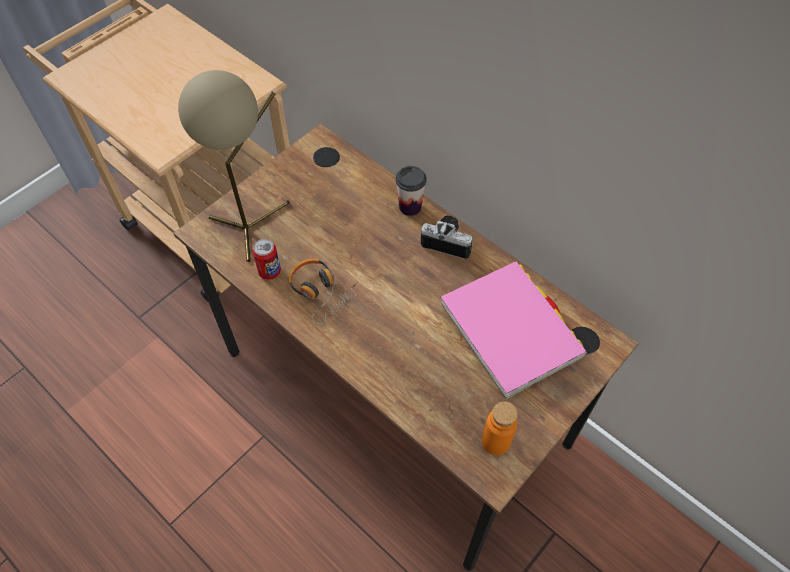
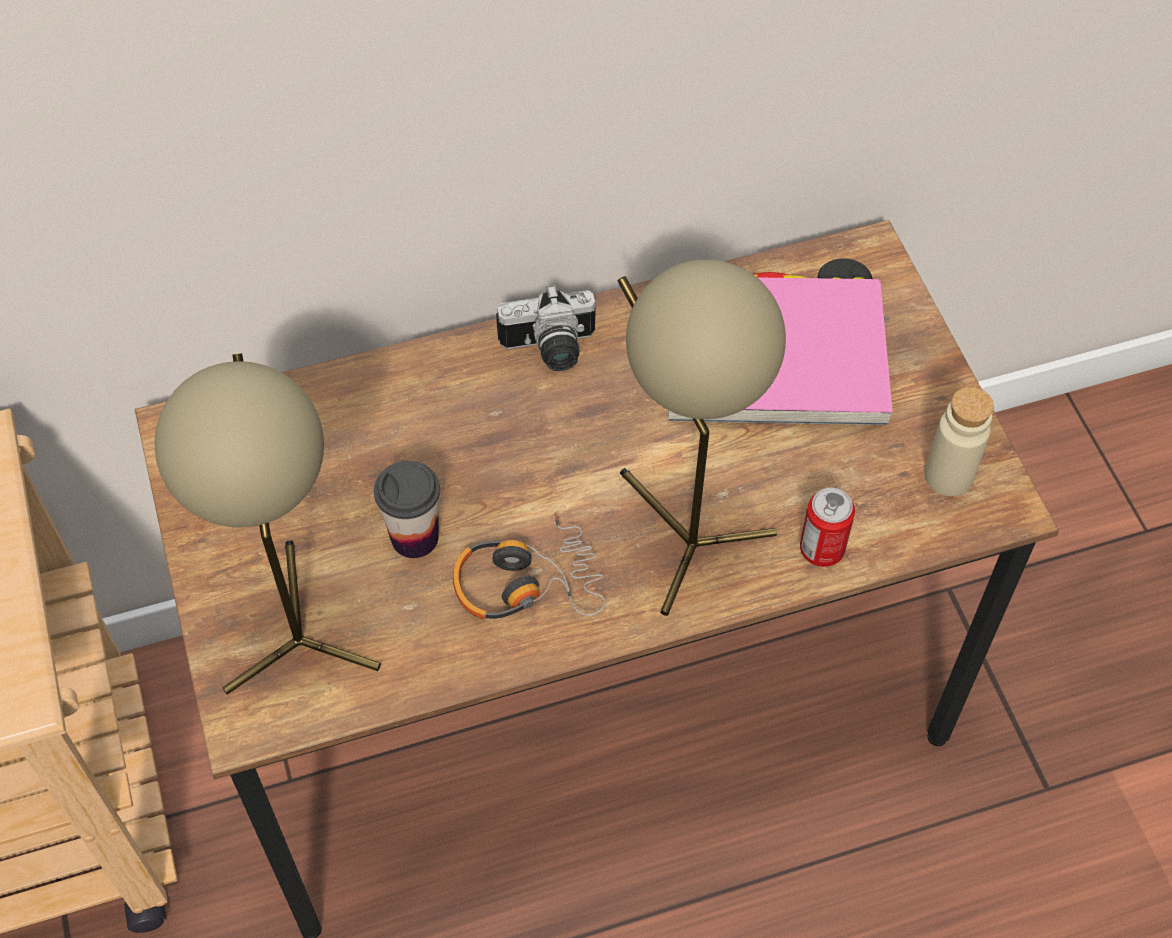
camera: 60 degrees left, 0 degrees up
(269, 272) = (426, 644): can -> can (822, 549)
(383, 340) = (682, 535): none -> beige table lamp
(410, 207) = (440, 367): cup -> cup (414, 537)
(448, 241) = (550, 350): camera -> camera turned 150 degrees counterclockwise
(495, 442) = (948, 476): orange bottle -> beige bottle

